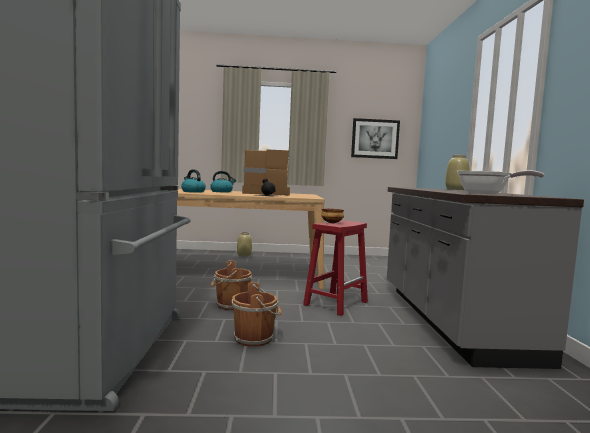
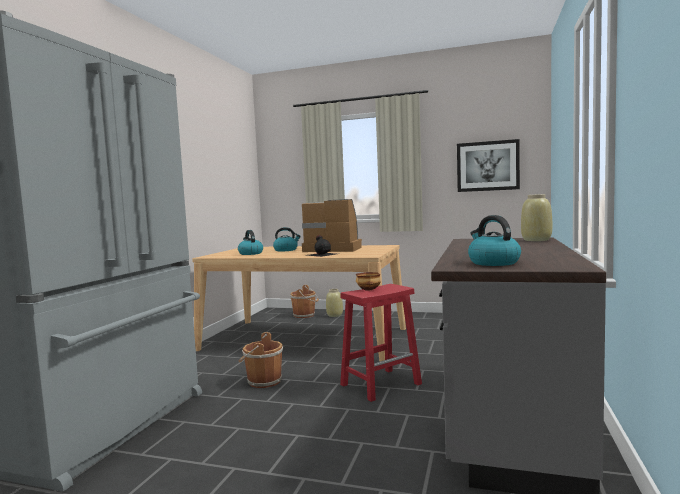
camera: 20 degrees right, 0 degrees up
(255, 338) = (251, 424): brown bucket -> brown bucket (305, 315)
(488, 193) = (493, 263): frying pan -> kettle

